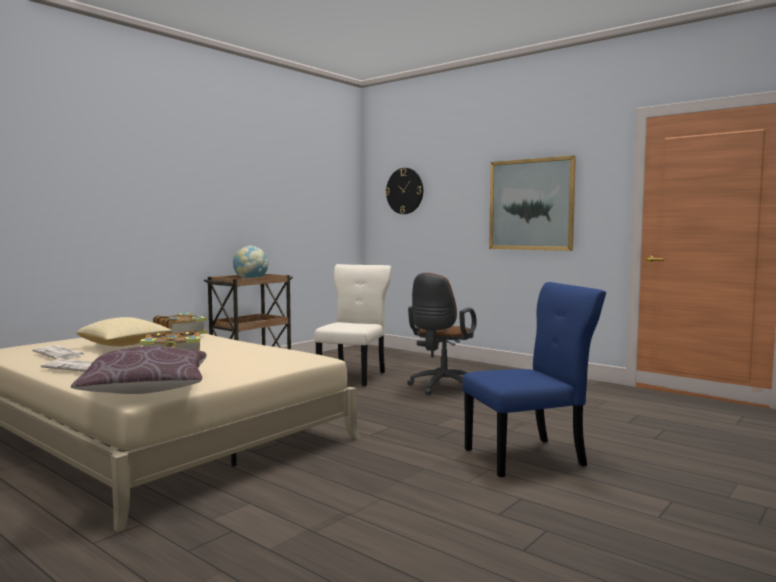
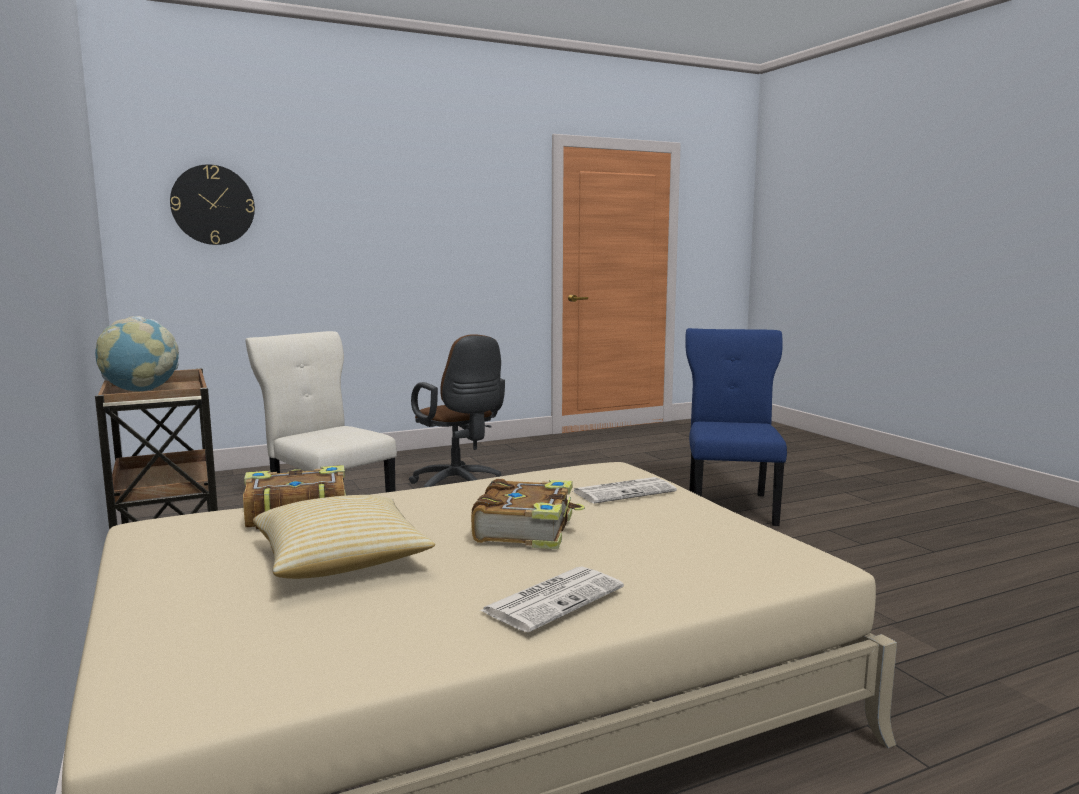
camera: 65 degrees left, 5 degrees up
(60, 353) = (354, 622): newspaper -> newspaper (624, 491)
(147, 389) = (763, 556): brown pillow -> none
(531, 204) = (438, 236): picture -> none

